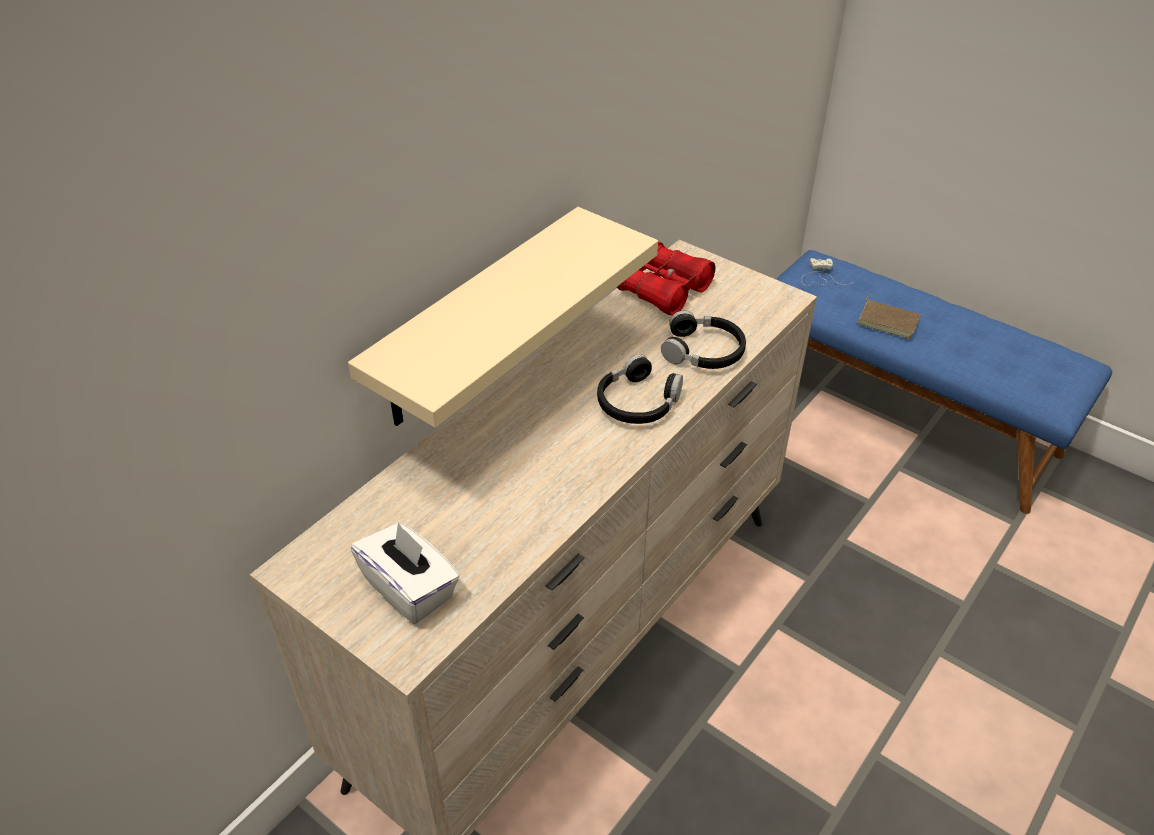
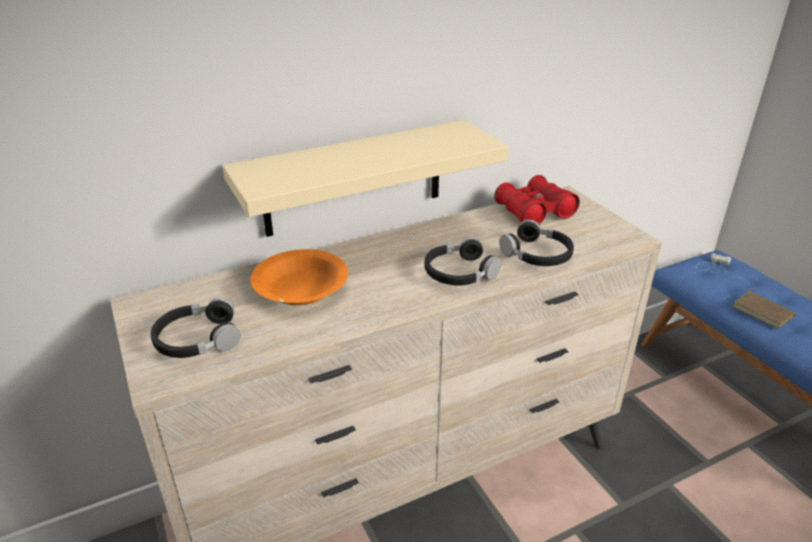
camera: 25 degrees right, 10 degrees down
(410, 589) = (197, 339): white tissue box -> black headphones
(478, 482) = (301, 289): none -> orange bowl

